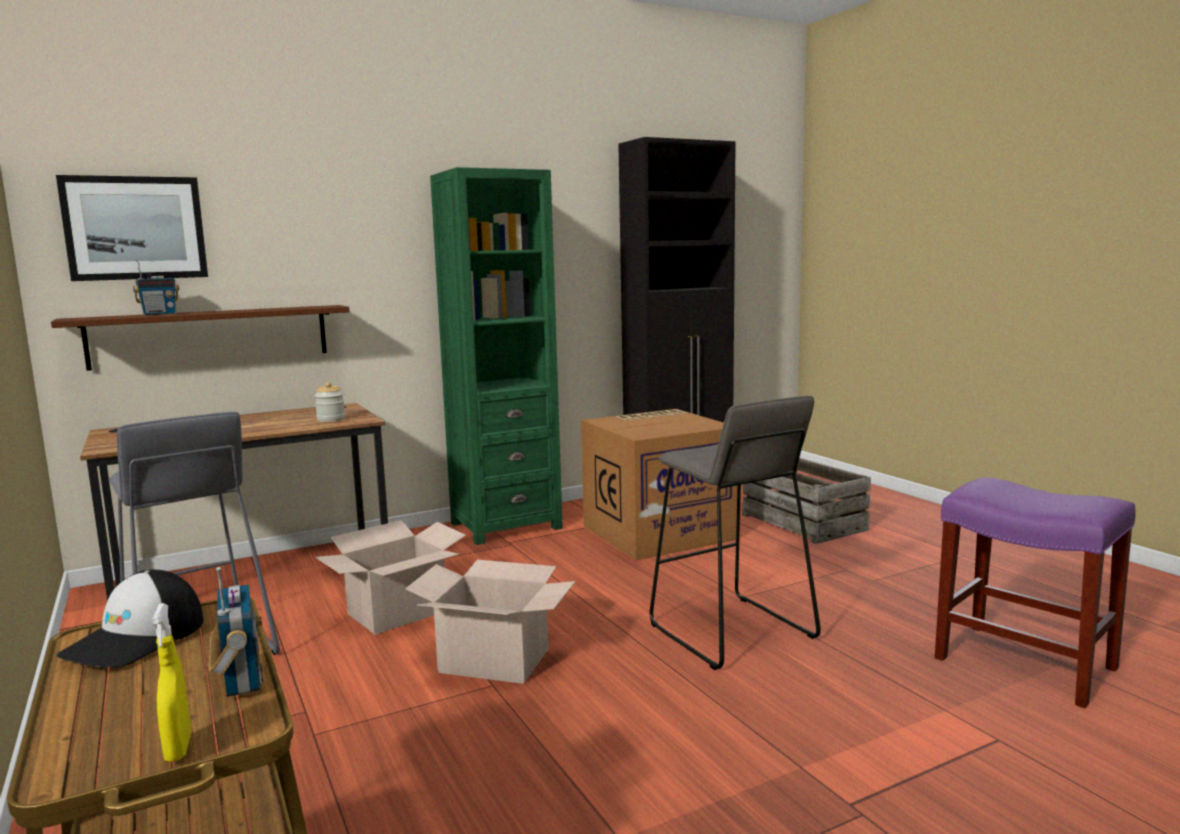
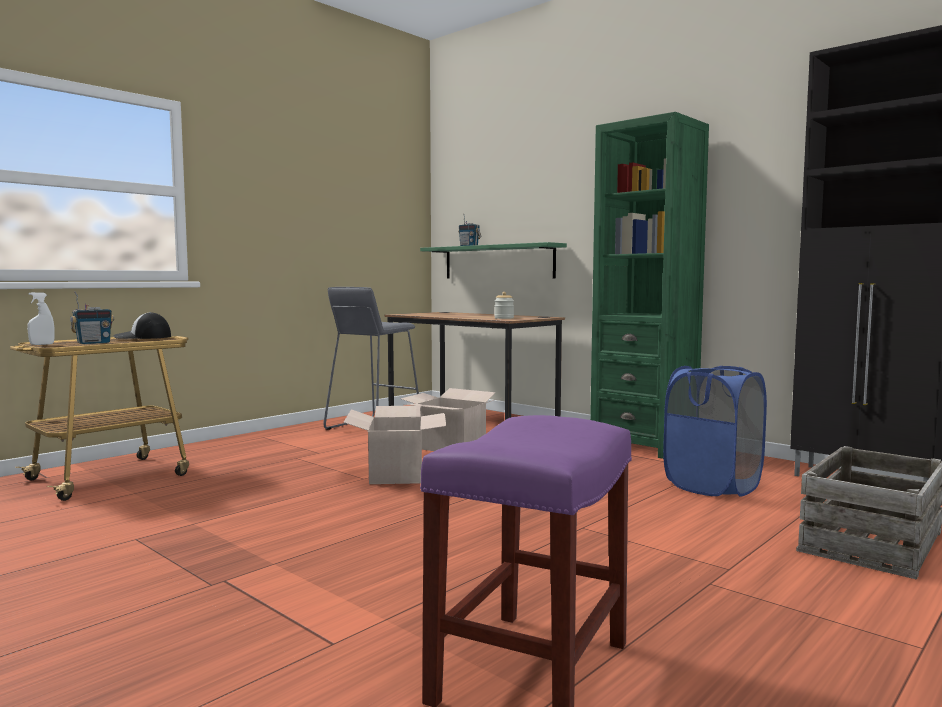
camera: 70 degrees right, 5 degrees down
(135, 228) = (472, 196): picture -> none
(178, 748) = (42, 344): yellow spray bottle -> white spray bottle
(211, 336) = (498, 262): brown shelf -> green shelf
(658, 532) = (712, 486): cardboard box -> blue laundry basket
(730, 632) = (496, 528): grey stool -> none

